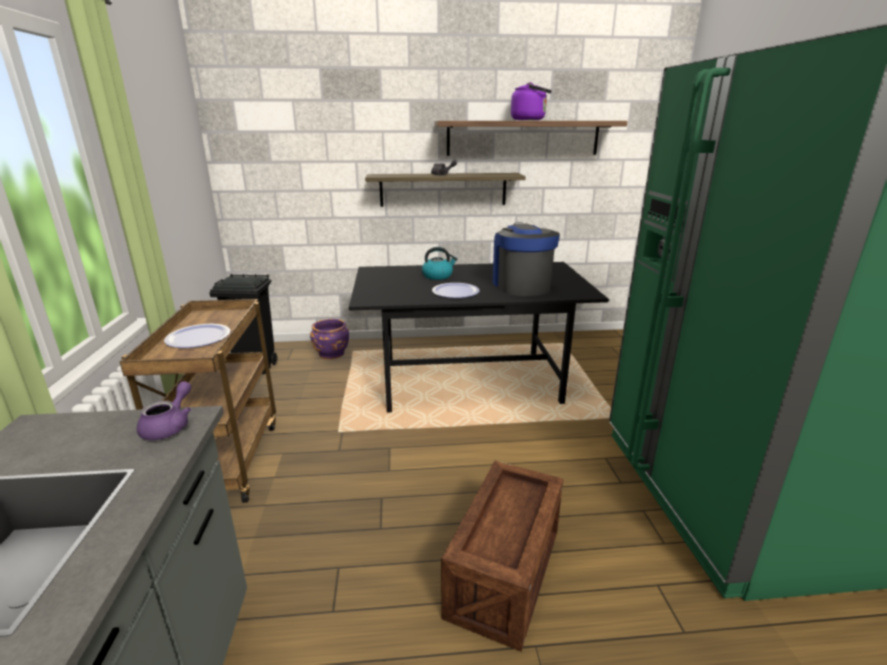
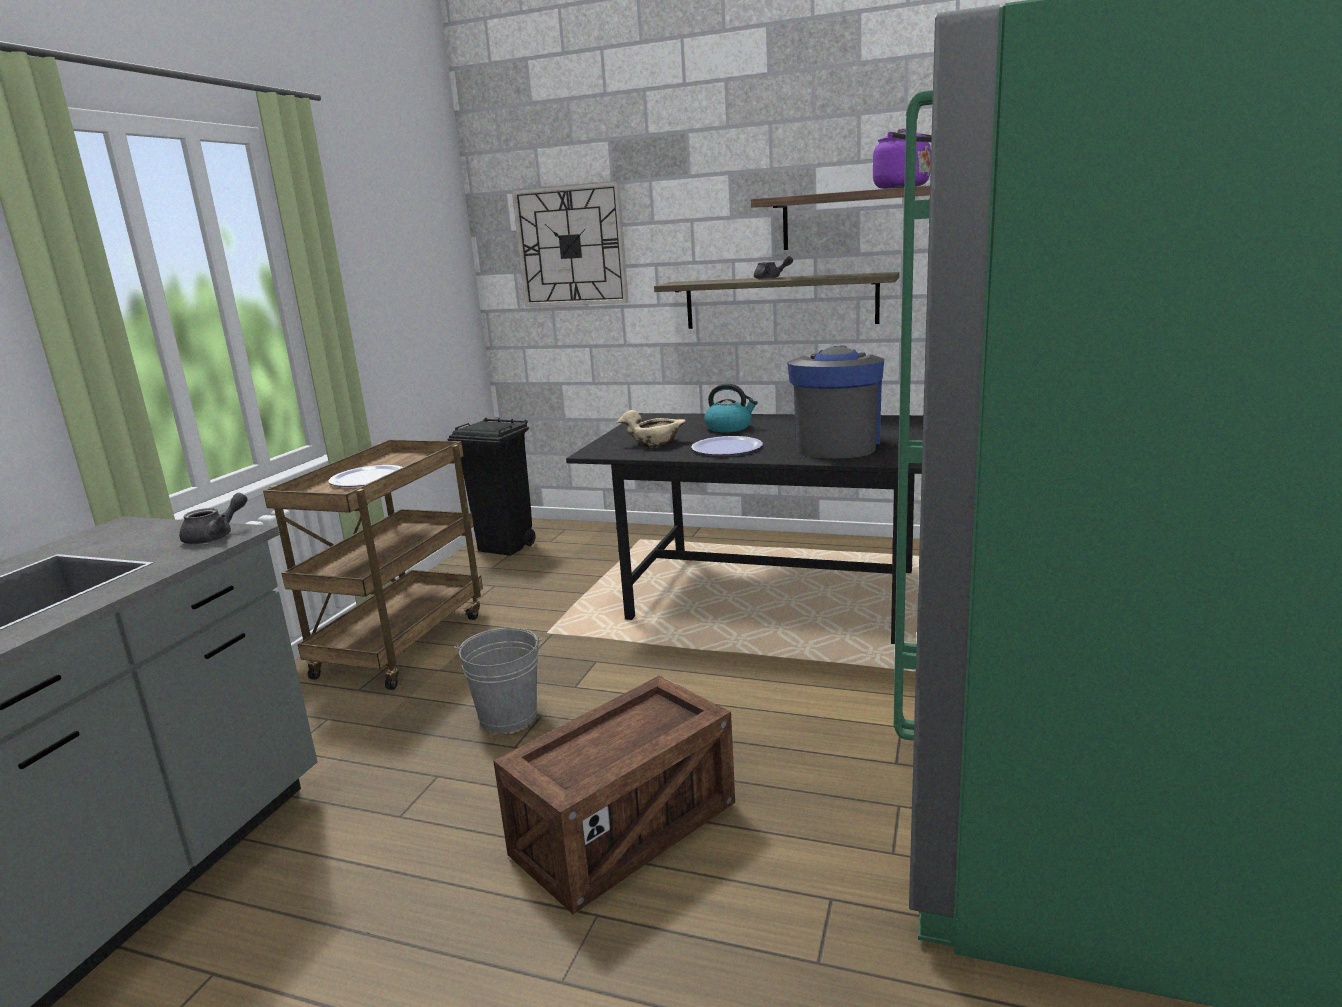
camera: 25 degrees right, 5 degrees down
(170, 426) = (216, 536): purple teapot -> grey teapot
(290, 145) = (571, 246): none -> wall clock
(331, 353) = (610, 540): purple planter -> none
(358, 504) = (508, 716): none -> grey bucket
(401, 290) = (656, 443): none -> beige bowl

